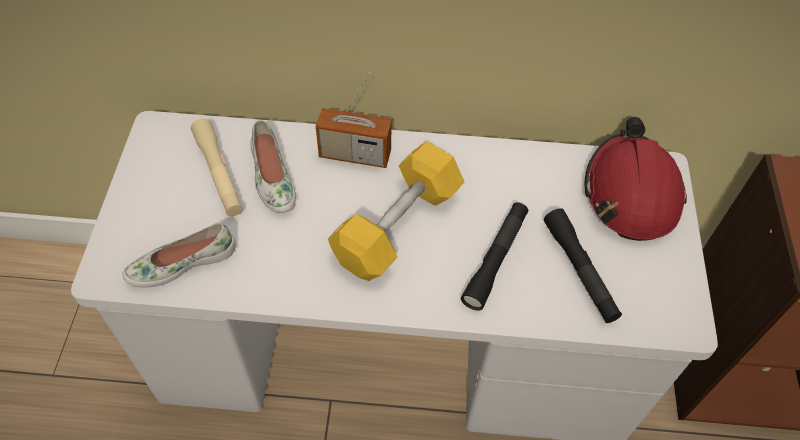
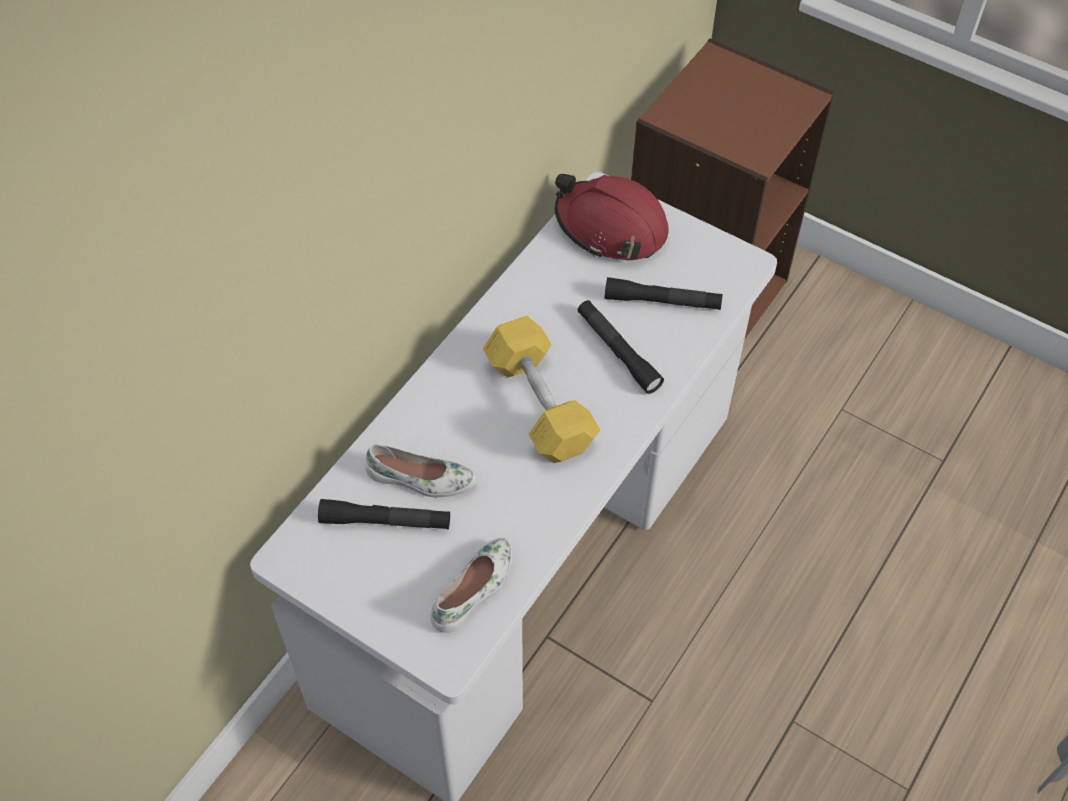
camera: 60 degrees left, 0 degrees up
(182, 262) = (474, 589): white shoe -> white shoe turned 150 degrees counterclockwise
(219, 173) = (385, 521): beige flashlight -> black flashlight
(355, 154) = (438, 401): radio -> none

